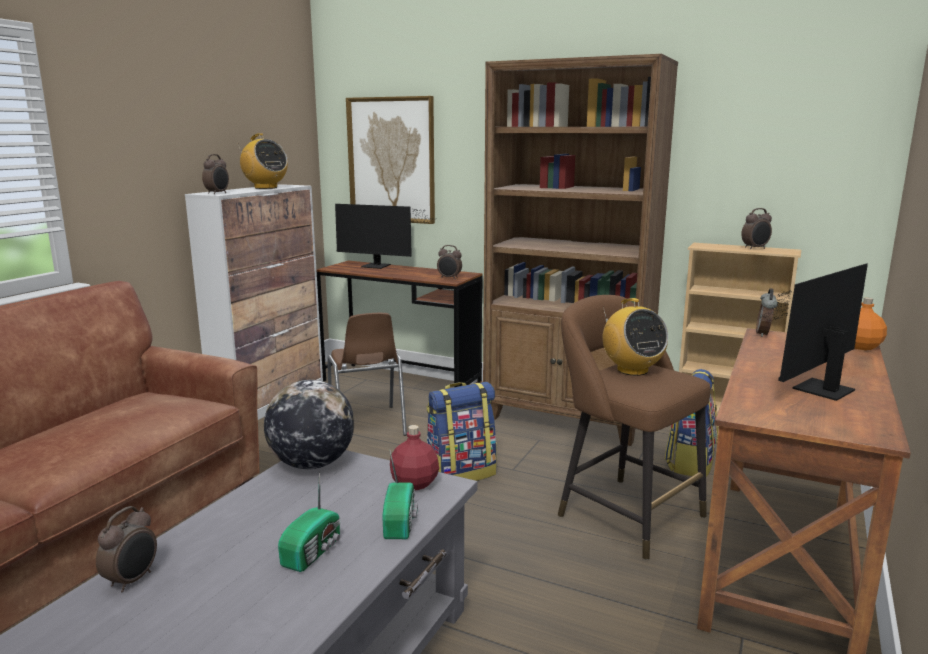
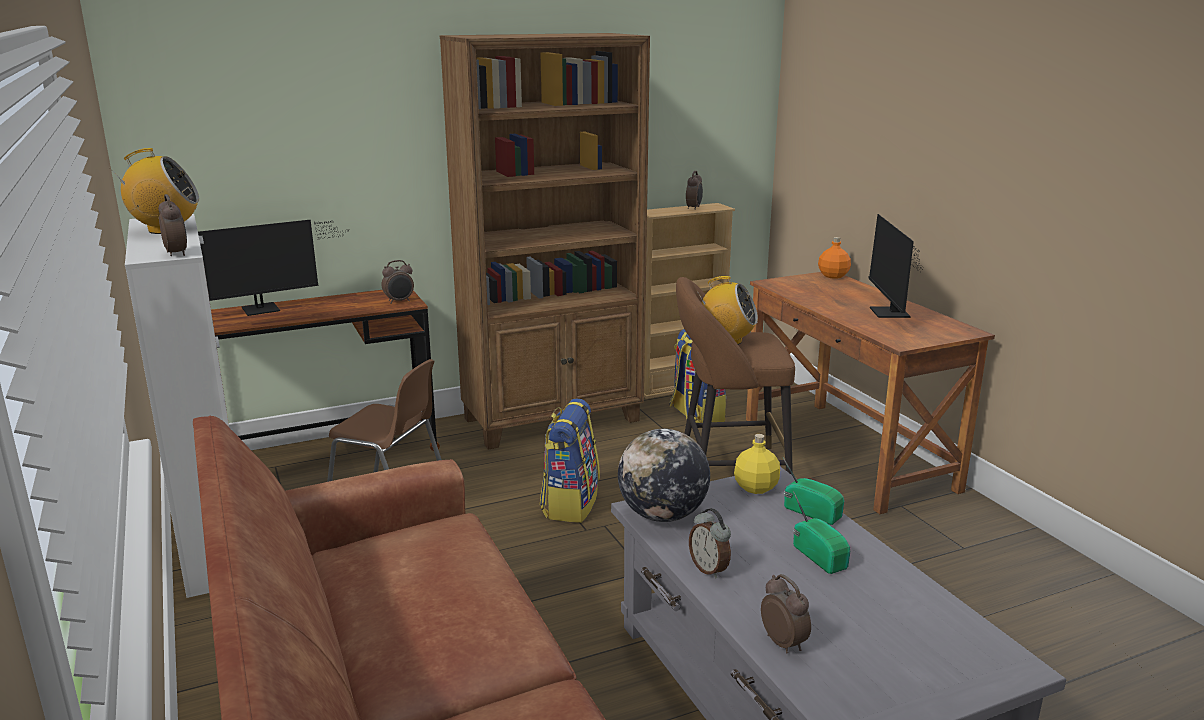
camera: 50 degrees left, 5 degrees up
(391, 160) = (254, 158): picture -> none
(414, 484) = (756, 488): red bottle -> yellow bottle
(764, 334) = (771, 283): alarm clock -> alarm clock (709, 569)

